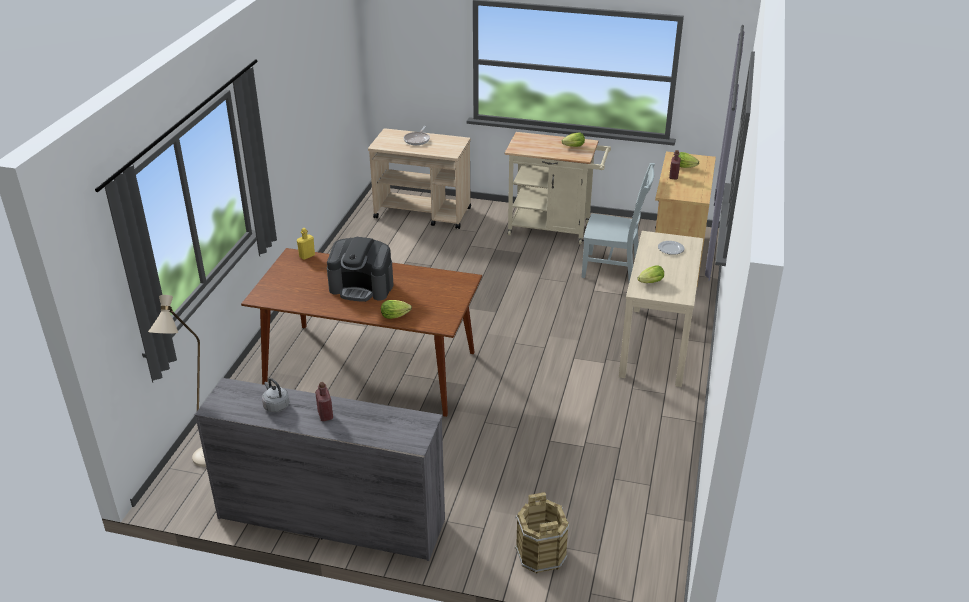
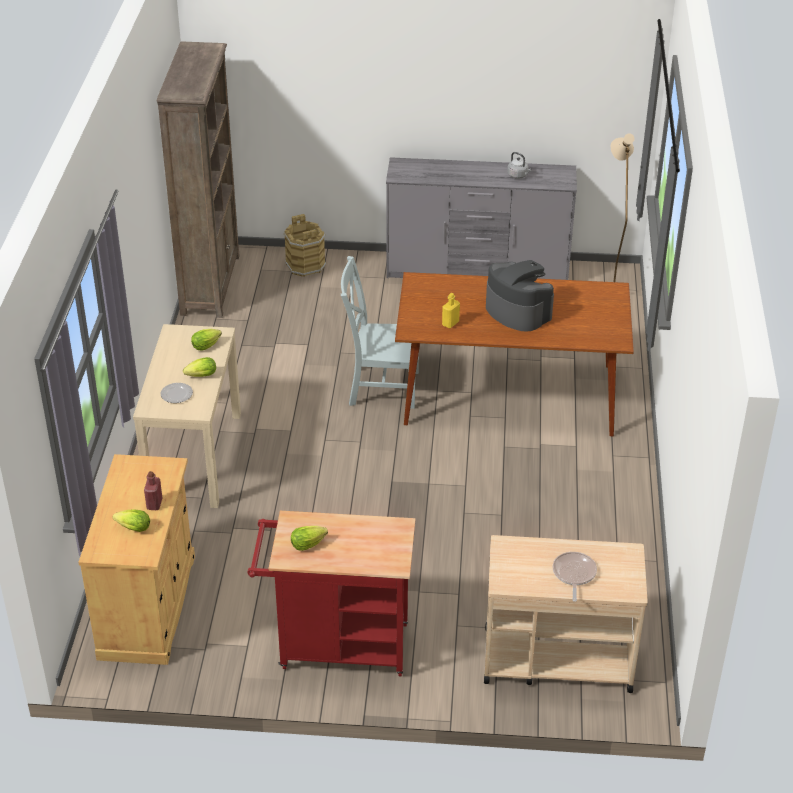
camera: 170 degrees right, 5 degrees up
(307, 256) = (601, 342): yellow bottle -> yellow bottle (450, 323)
(325, 415) = (476, 173): red bottle -> none
(362, 287) = (517, 311): coffee machine -> coffee machine turned 45 degrees clockwise
(396, 316) = (466, 284): lettuce -> lettuce (200, 376)
(554, 229) = (335, 646): beige cart -> red cart
(614, 269) = (242, 571): grey chair -> grey chair (380, 387)
(661, 537) = (210, 284): none -> brown bookcase

